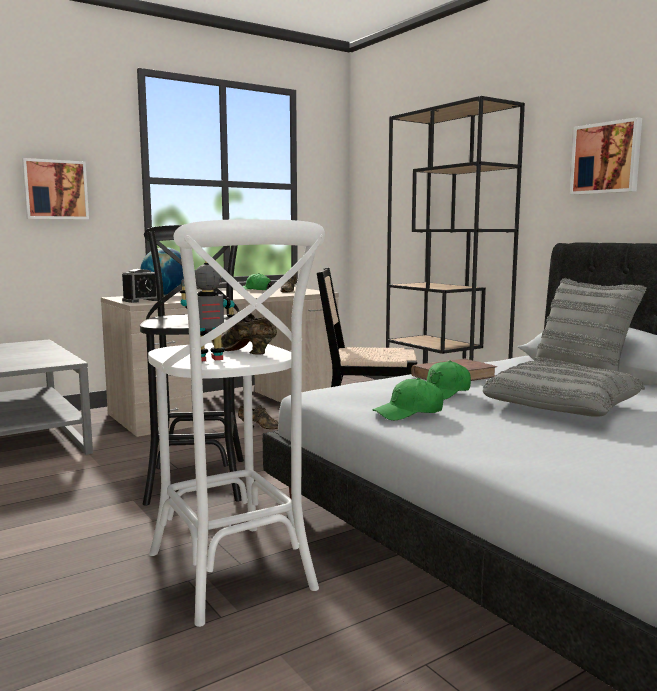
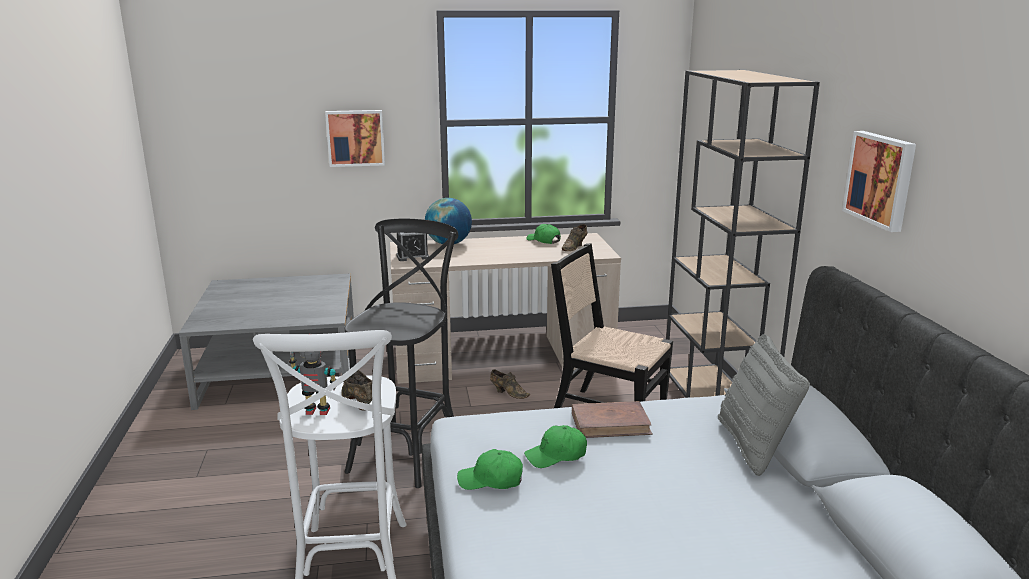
camera: 25 degrees right, 10 degrees up
(562, 406) = (647, 503): grey pillow -> none

